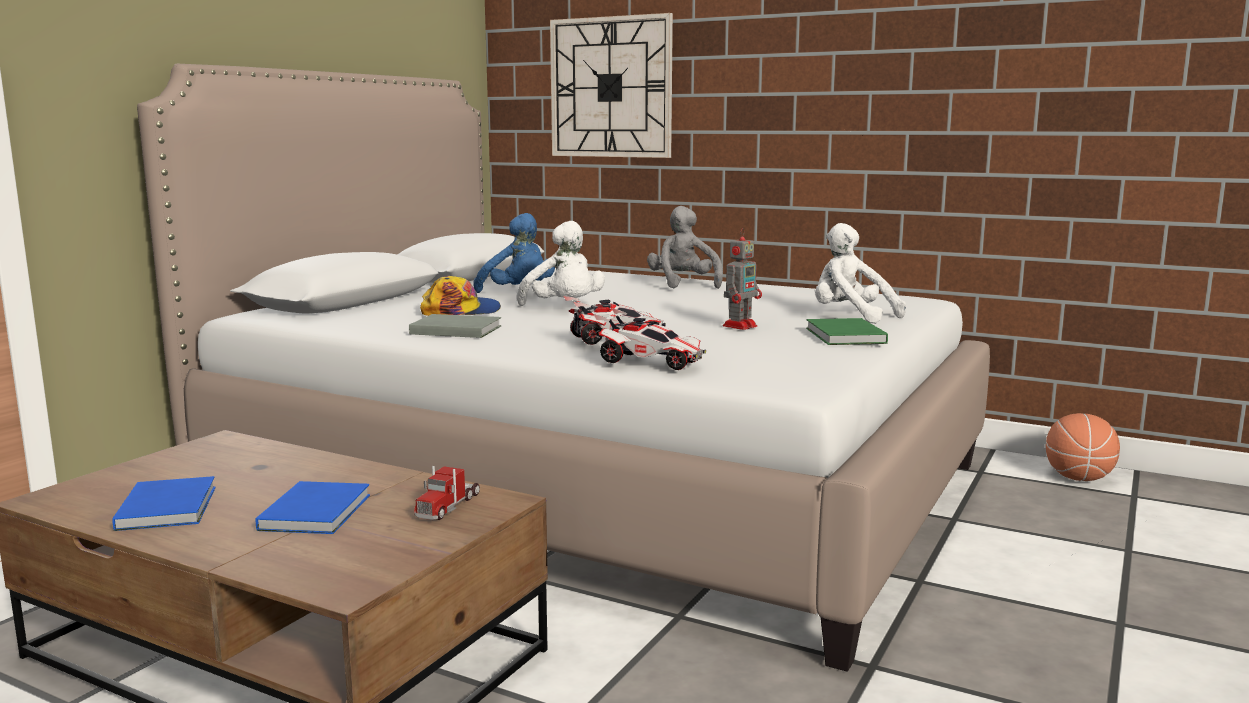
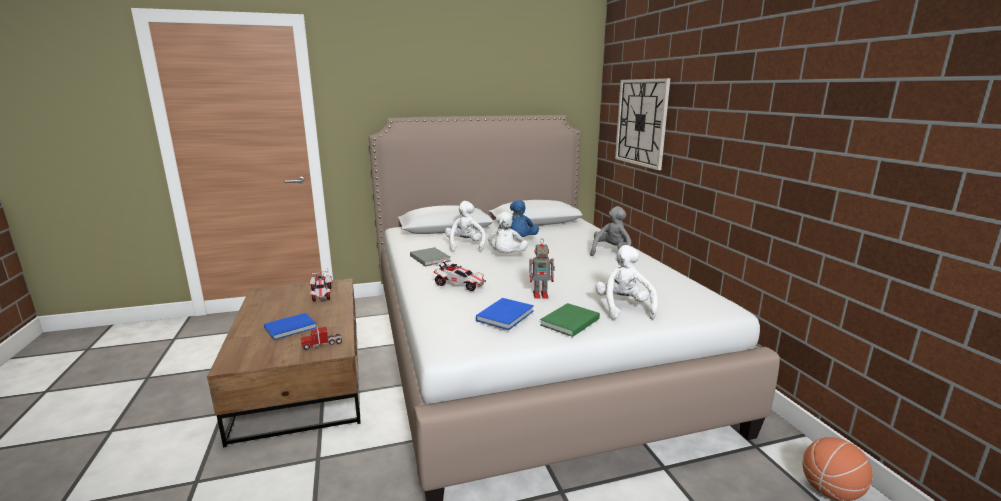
camera: 45 degrees right, 5 degrees up
(170, 507) = (271, 307): blue book -> blue book (507, 315)
(461, 311) = (465, 246): cap -> white plush toy
(650, 362) = (430, 305): toy car -> toy car (321, 294)

